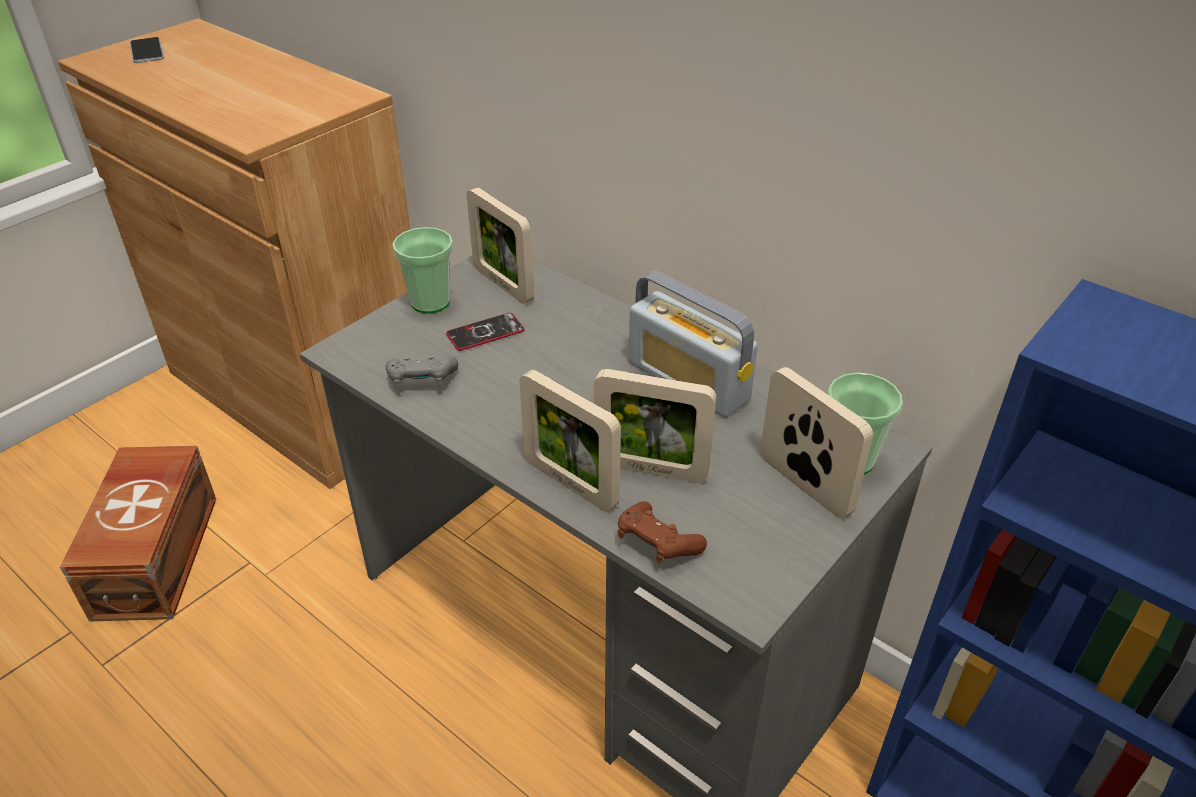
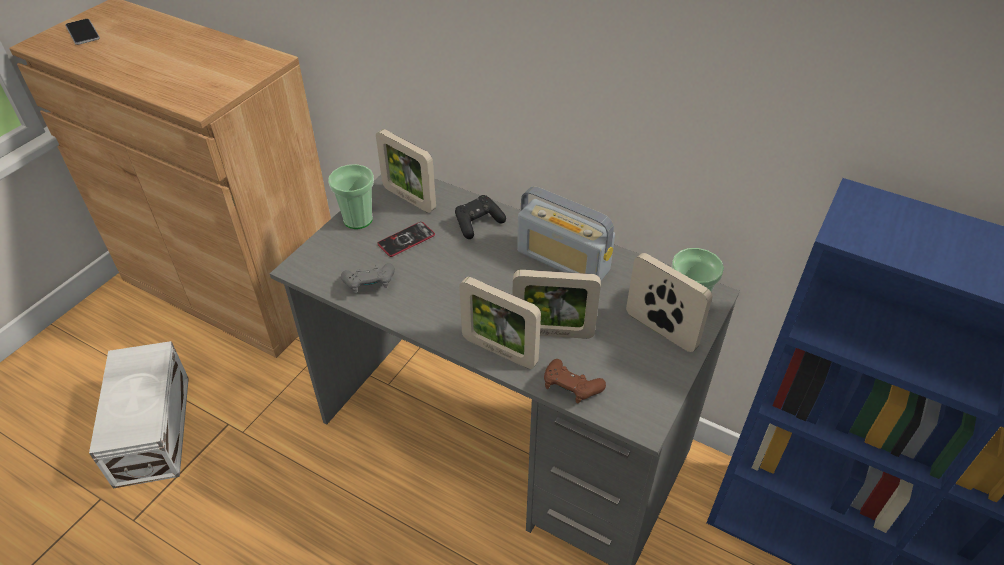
camera: 10 degrees left, 5 degrees up
(159, 554) = (155, 428): brown storage box -> white storage box
(585, 323) = (478, 223): none -> black game controller

